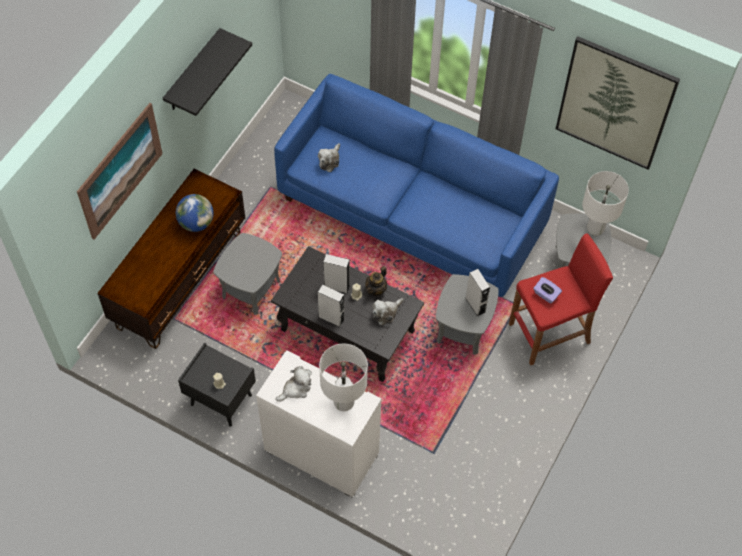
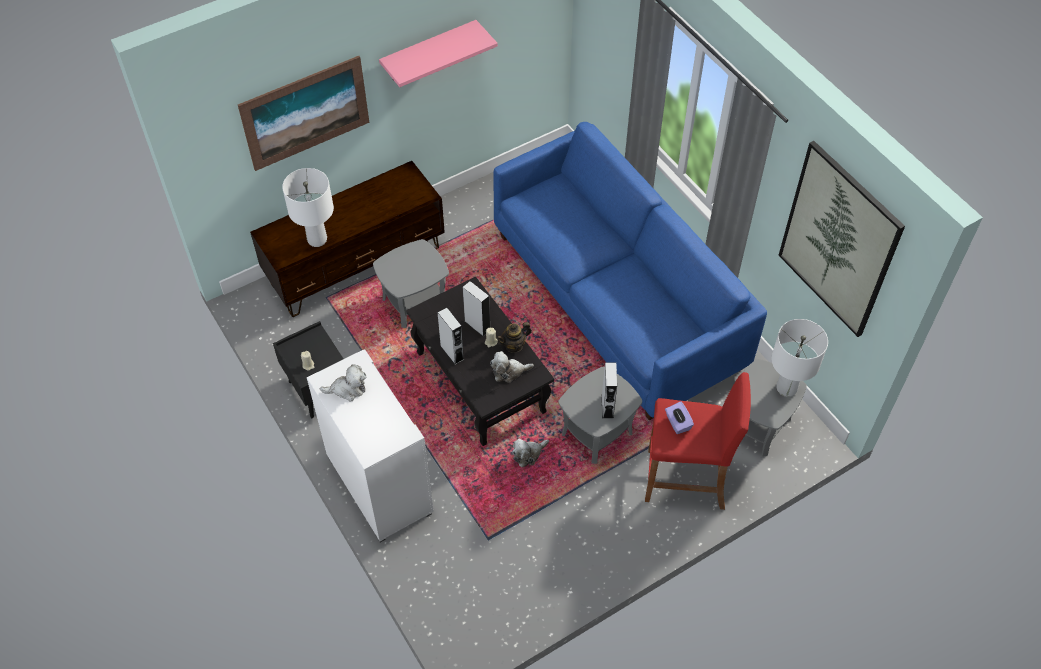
camera: 30 degrees right, 5 degrees down
(193, 72) = (429, 51): black shelf -> pink shelf
(196, 223) = (380, 209): globe -> none
(330, 160) = (547, 207): plush toy -> plush toy (528, 454)
(344, 402) = (384, 423): white table lamp -> white table lamp (317, 239)

